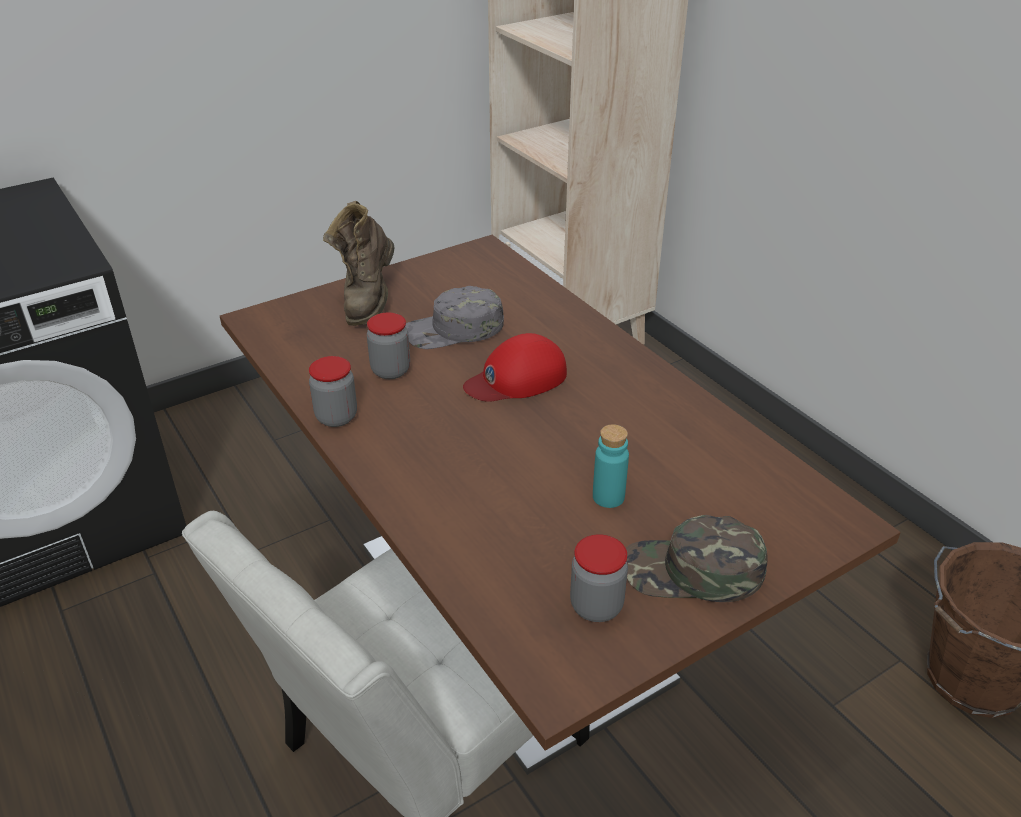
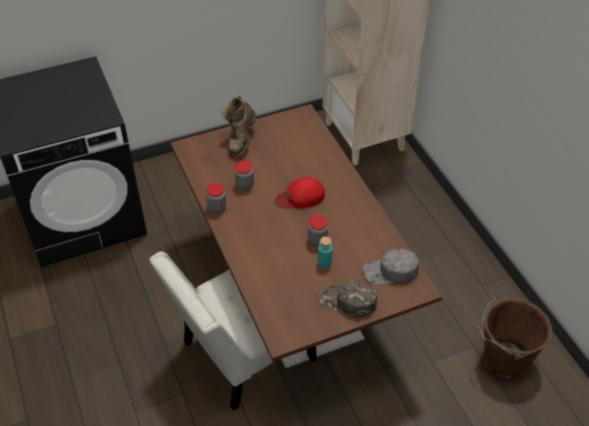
camera: 10 degrees right, 10 degrees up
(453, 330) = (278, 164): grey cap -> grey cap (391, 271)
(596, 606) = (305, 311): jar -> jar (317, 240)

